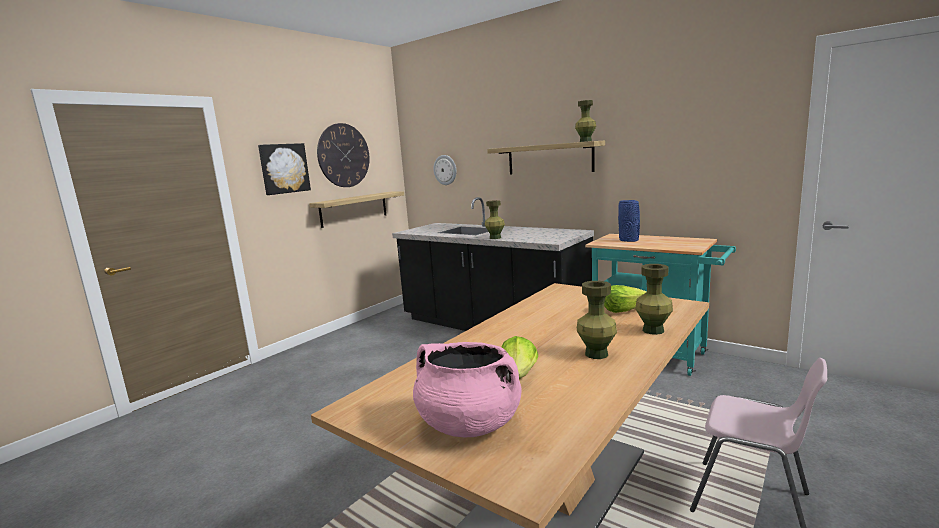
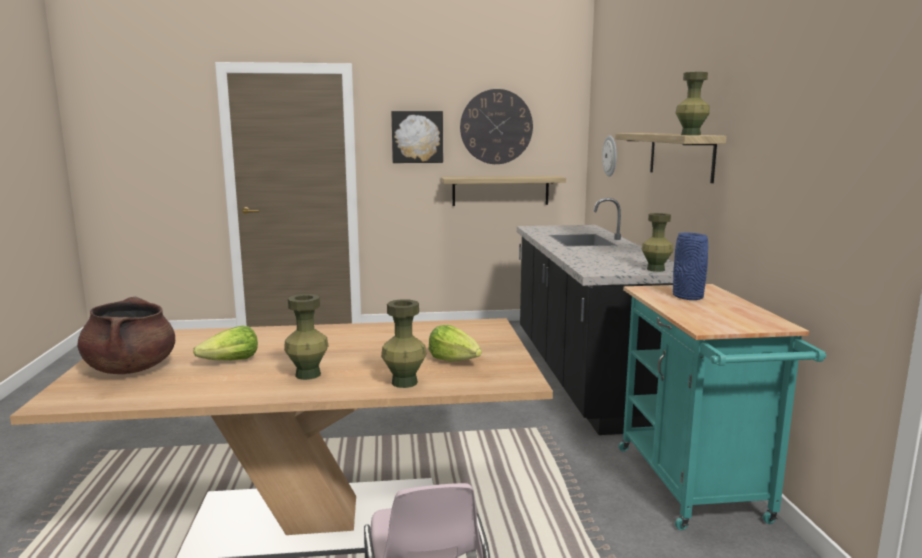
camera: 45 degrees right, 0 degrees up
(468, 424) = (131, 368): pink cooking pot -> brown cooking pot
(495, 238) = (565, 253): green vase -> green vase (656, 269)

